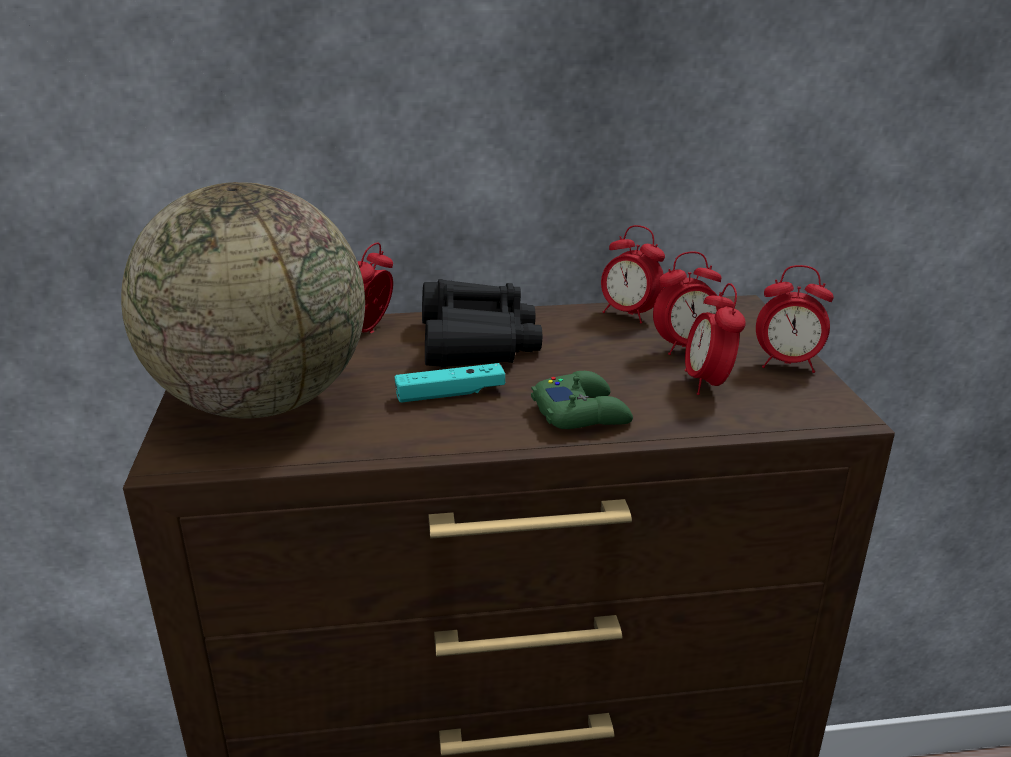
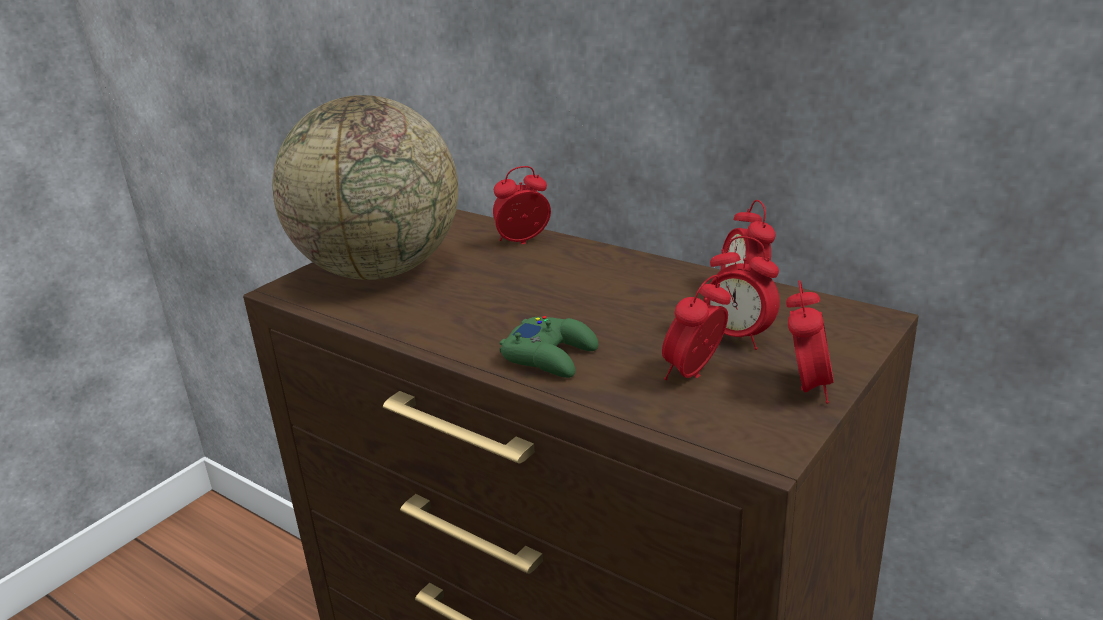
camera: 45 degrees right, 0 degrees up
(450, 394) = (492, 306): turquoise game controller -> none
(476, 343) = (577, 275): black binoculars -> none
(787, 364) = (806, 388): alarm clock -> alarm clock turned 135 degrees counterclockwise

